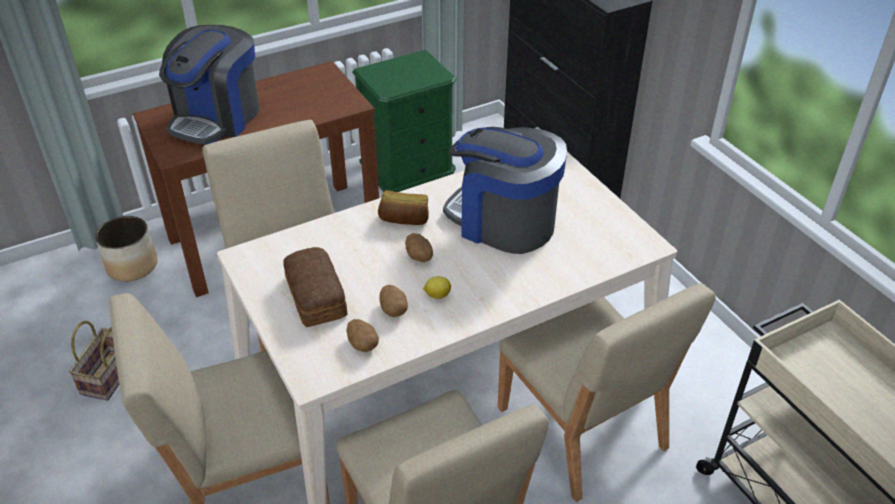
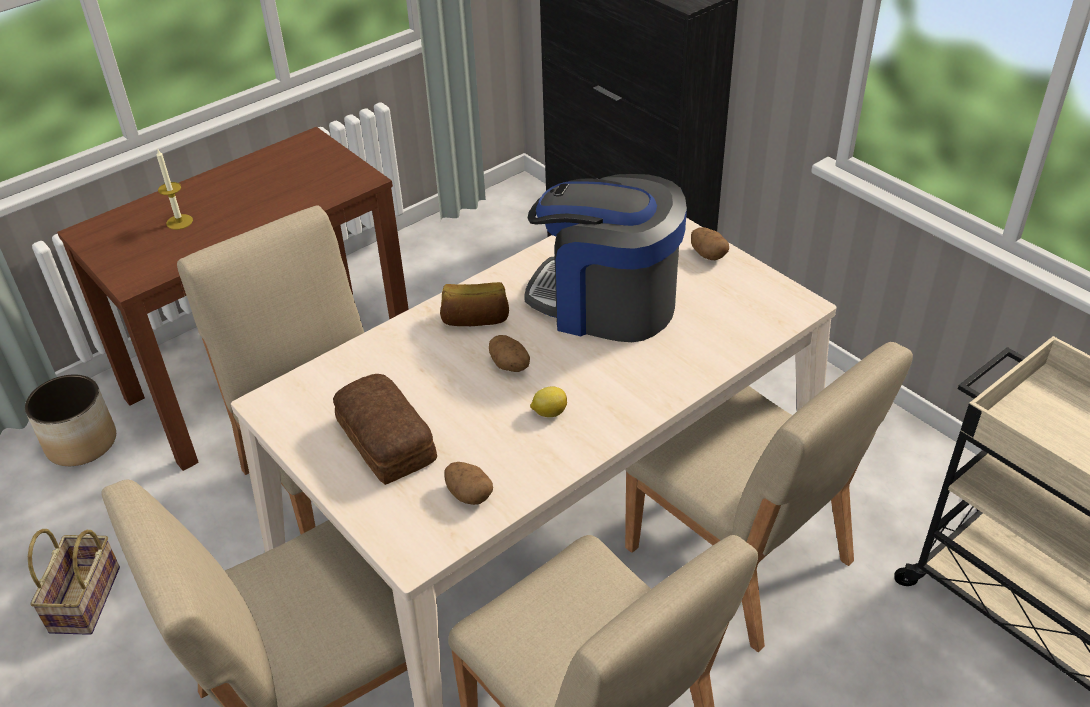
camera: 10 degrees left, 0 degrees up
(217, 118) = (179, 222): coffee machine -> candle
(393, 309) = (496, 441): potato -> potato (708, 254)
(409, 181) = (433, 273): green nightstand -> none

